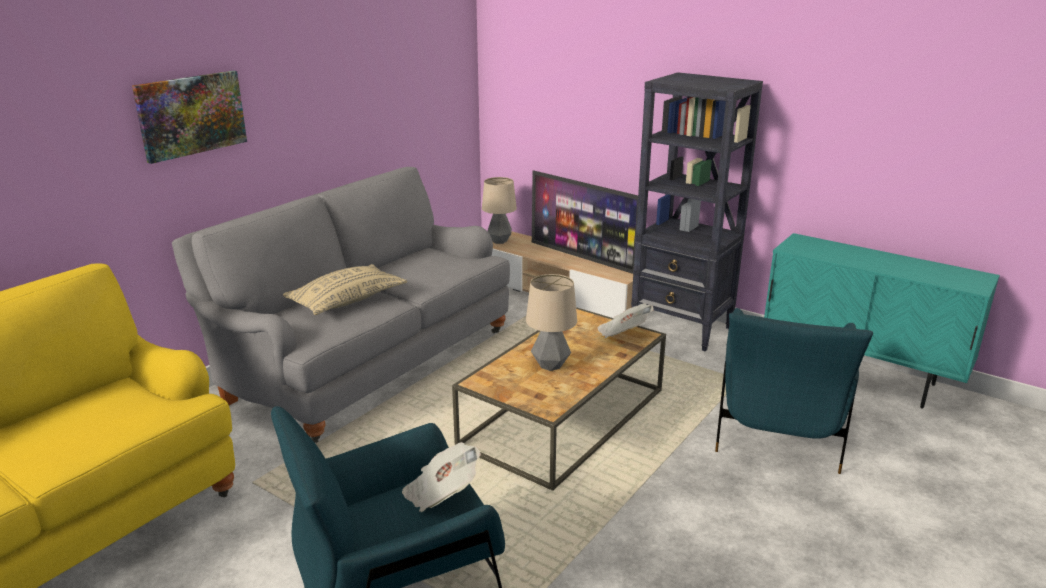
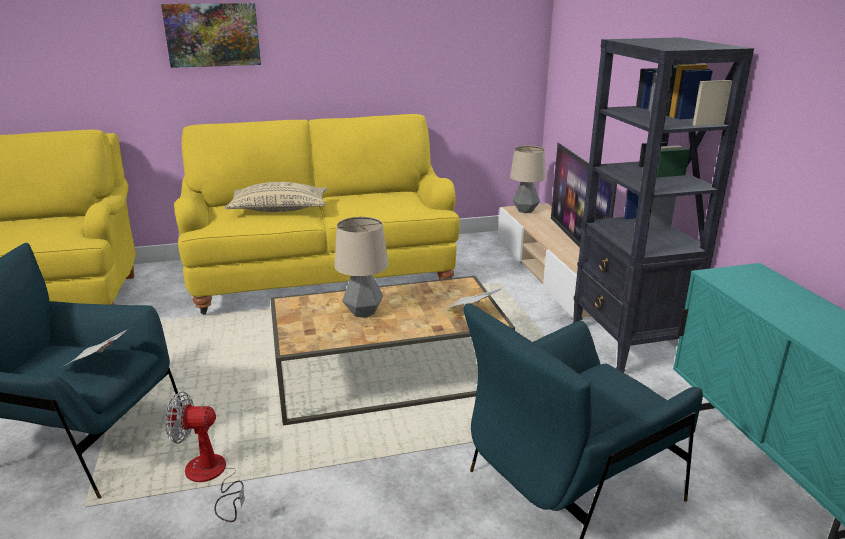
camera: 40 degrees right, 0 degrees up
(366, 362) = (322, 275): grey sofa -> yellow sofa
(565, 553) = (211, 478): none -> fan

